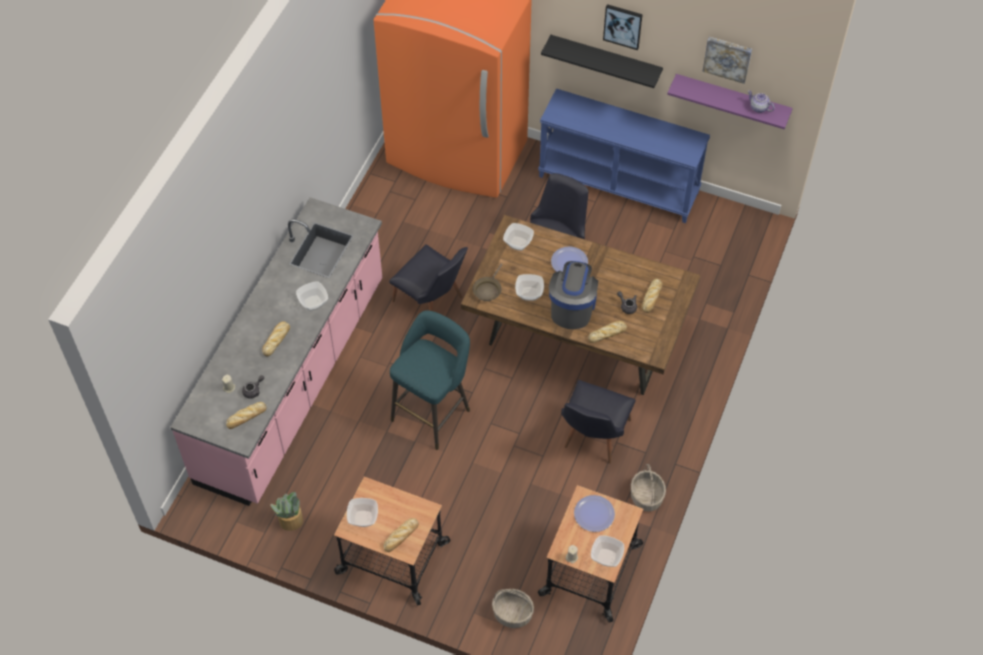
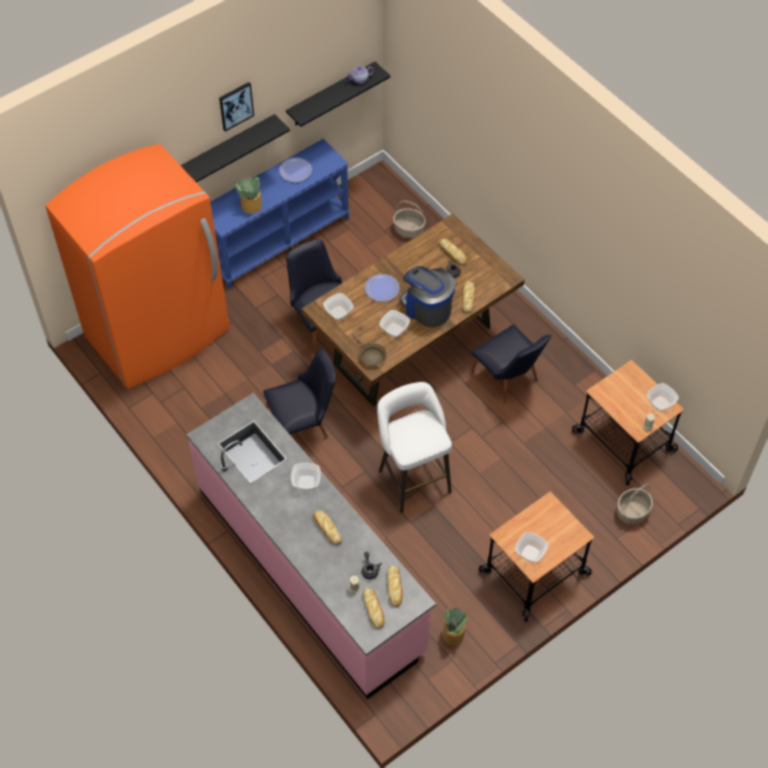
camera: 60 degrees left, 0 degrees up
(400, 537) = (563, 534): bread -> bread (373, 610)
(433, 412) = (412, 478): turquoise stool -> white stool
(589, 123) = (251, 206): none -> potted plant
(594, 514) = (618, 392): plate -> plate (295, 171)
(647, 497) = (581, 372): basket -> basket (409, 229)
(727, 58) = (320, 62): picture -> none
(732, 100) = (331, 95): purple shelf -> black shelf

